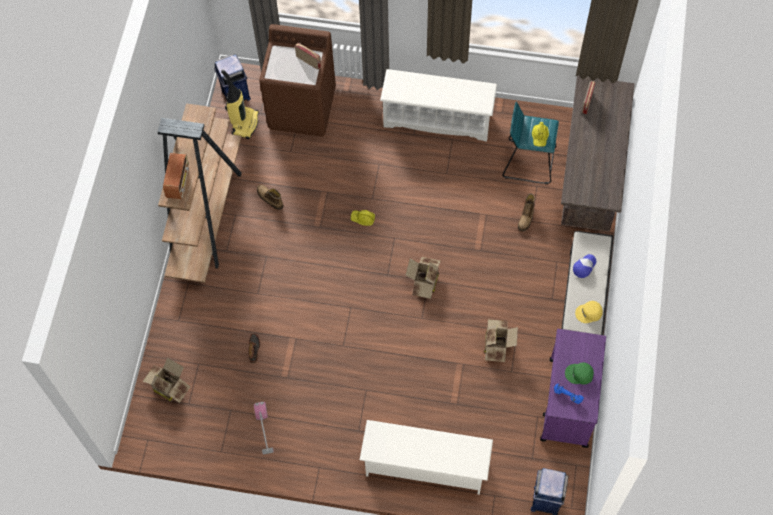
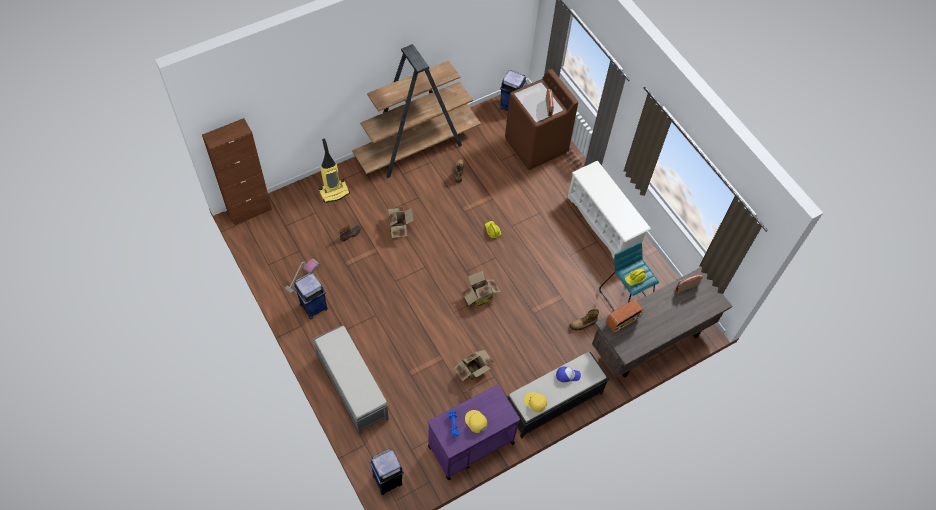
camera: 45 degrees right, 5 degrees down
(139, 427) = (250, 211): none -> brown cabinet
(169, 386) = (288, 208): cardboard box -> cardboard box (399, 227)
(178, 182) = (391, 92): radio -> radio (622, 320)
(244, 123) = (496, 124): vacuum cleaner -> vacuum cleaner (334, 192)
(307, 441) = (313, 306): none -> blue trash can
(425, 466) = (351, 387): white shoe rack -> grey bench
(579, 374) = (475, 421): green cap -> yellow cap

